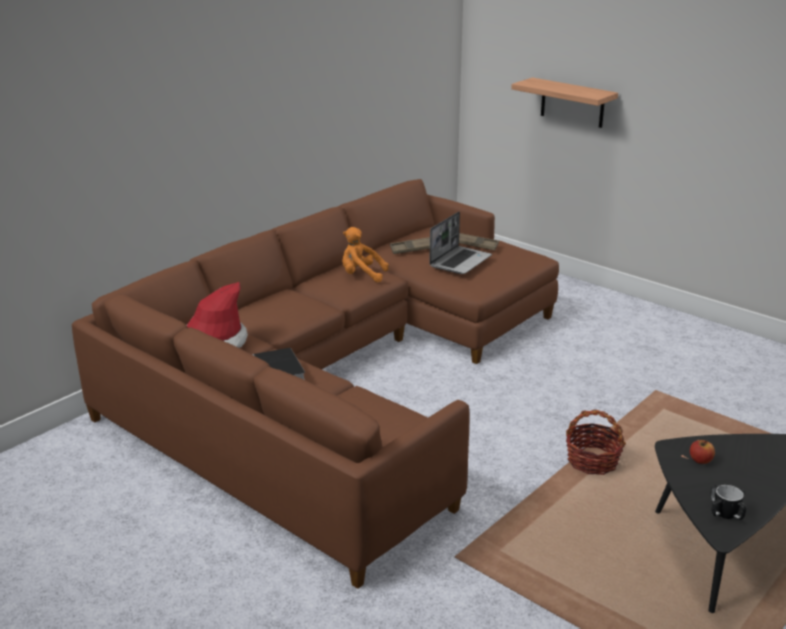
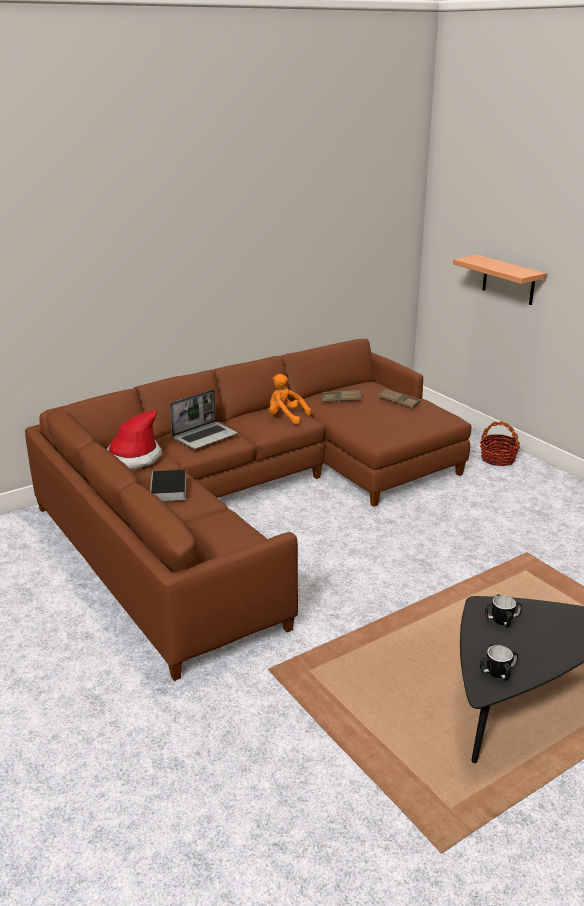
camera: 15 degrees right, 0 degrees up
(460, 261) = (376, 414): laptop -> laptop (205, 436)
(592, 461) = (433, 607): basket -> basket (497, 459)
(700, 460) = (501, 620): apple -> mug

